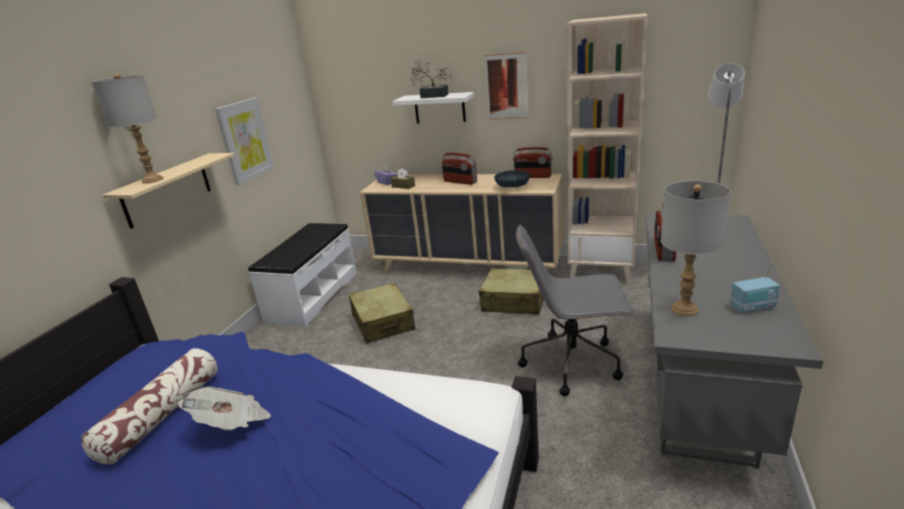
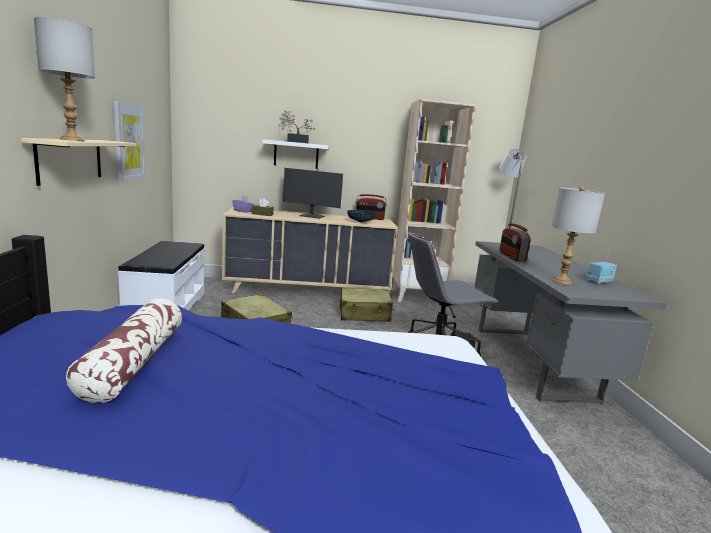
camera: 25 degrees left, 10 degrees down
(232, 423) = (234, 362): newspaper -> none
(460, 182) = (312, 216): radio -> monitor
(507, 86) = (355, 145): picture -> none

